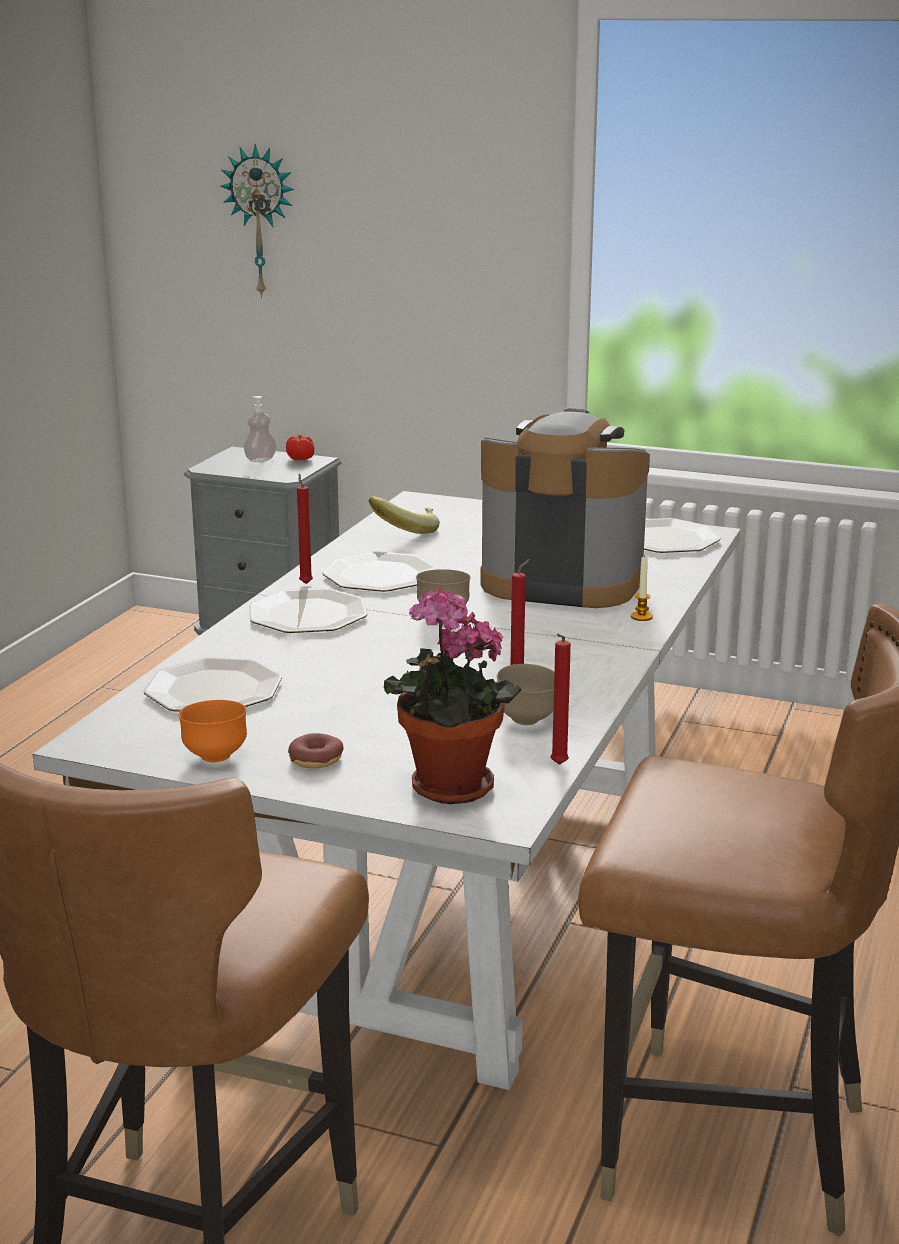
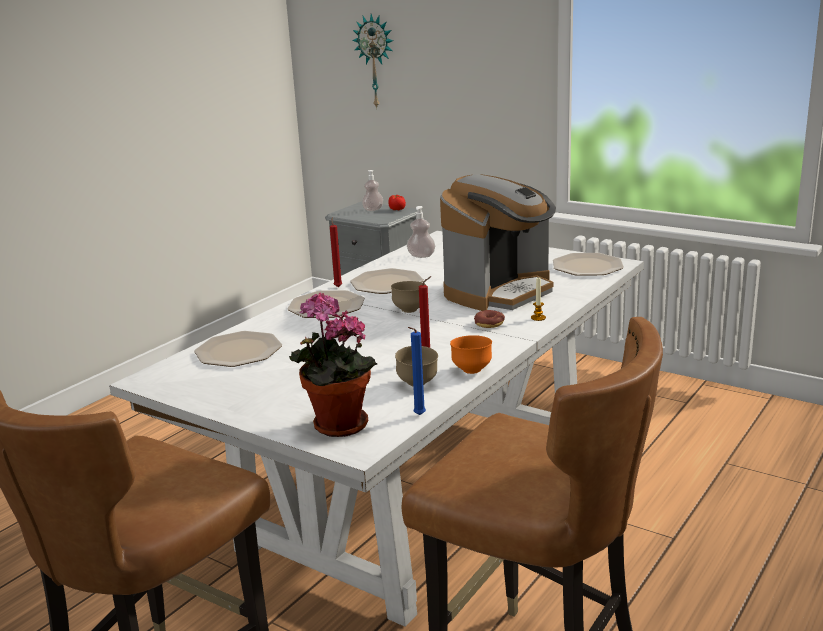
camera: 15 degrees right, 0 degrees up
(215, 757) = (210, 394): orange bowl -> orange bowl (471, 370)
(315, 760) = (268, 400): donut -> donut (489, 324)
(405, 531) = (421, 256): banana -> soap dispenser
(557, 765) = (418, 416): red candle -> blue candle
(561, 581) = (499, 292): coffee machine -> coffee machine turned 105 degrees clockwise

